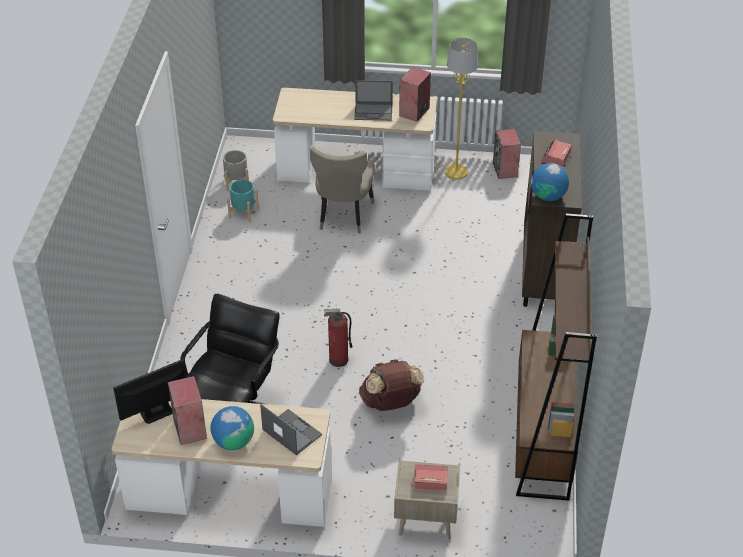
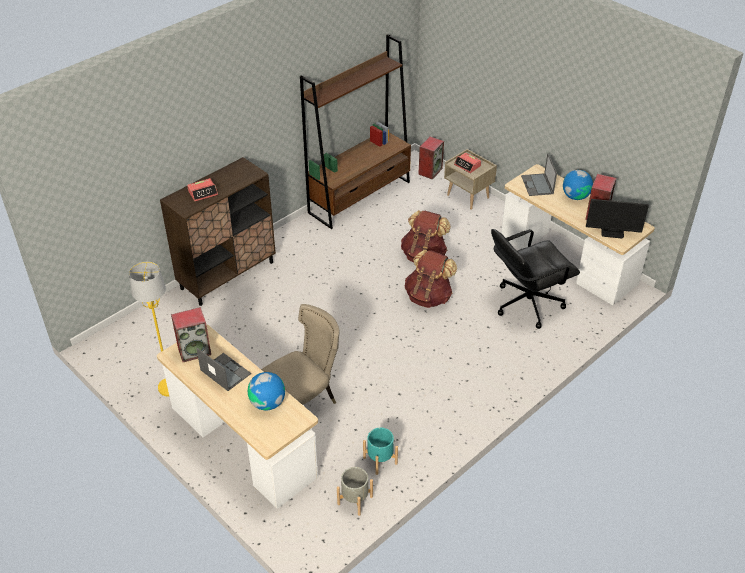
camera: 140 degrees left, 0 degrees up
(338, 360) = (428, 297): fire extinguisher -> brown backpack
(505, 170) = (133, 364): speaker -> speaker (430, 171)
(548, 196) = (250, 173): globe -> globe (267, 403)

